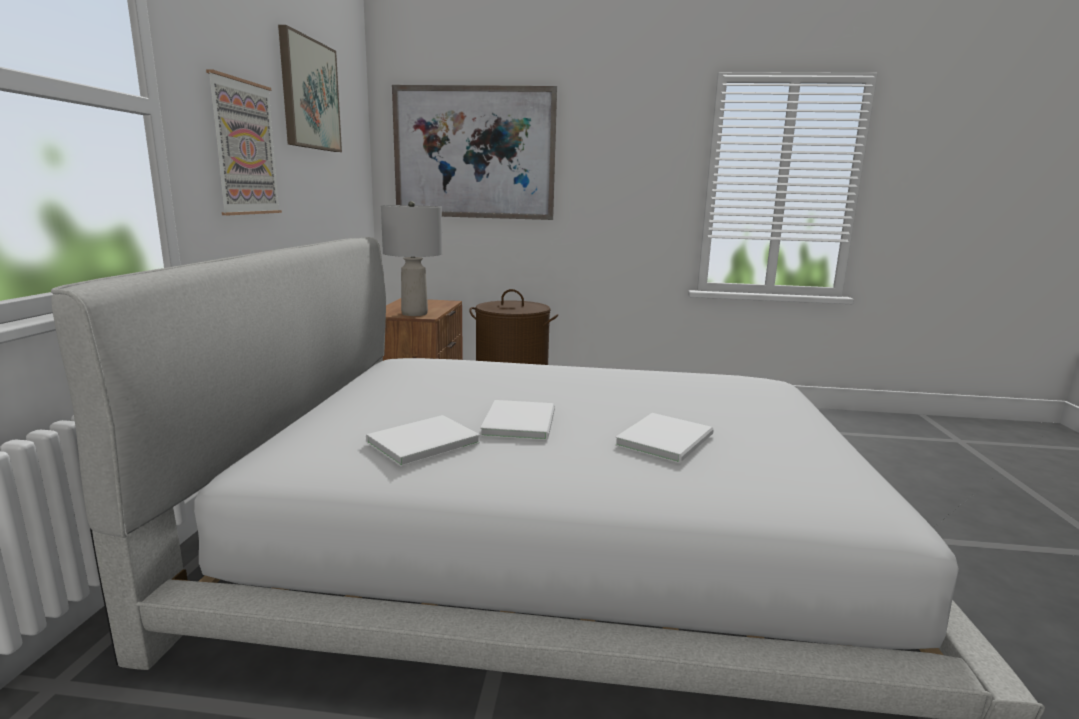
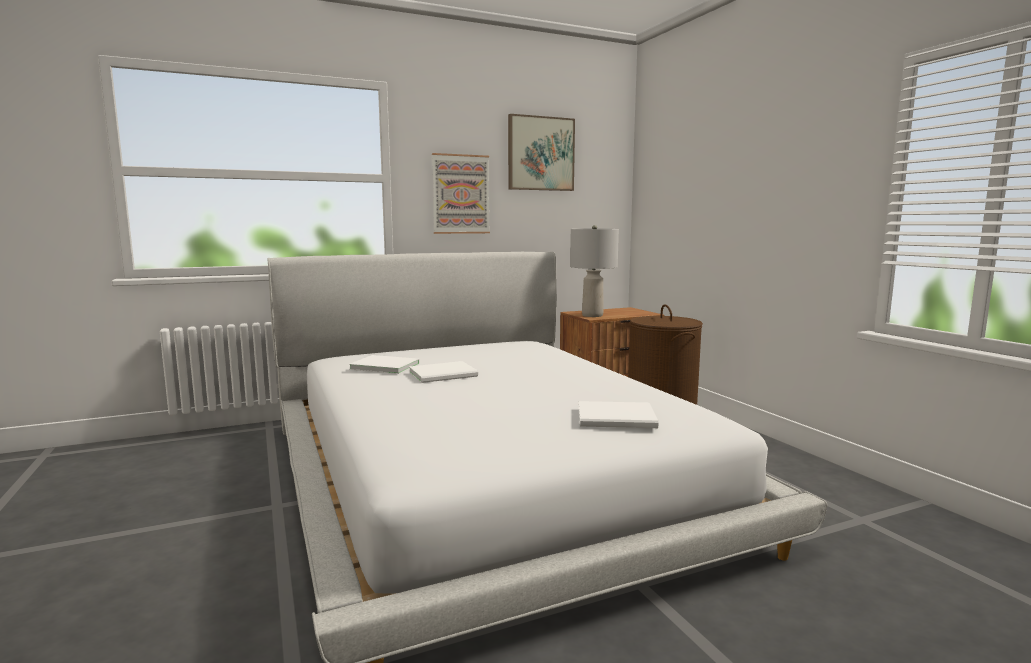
camera: 60 degrees right, 5 degrees down
(474, 153) = (687, 182): picture -> none
(668, 440) = (464, 404): white book -> white book (618, 418)

